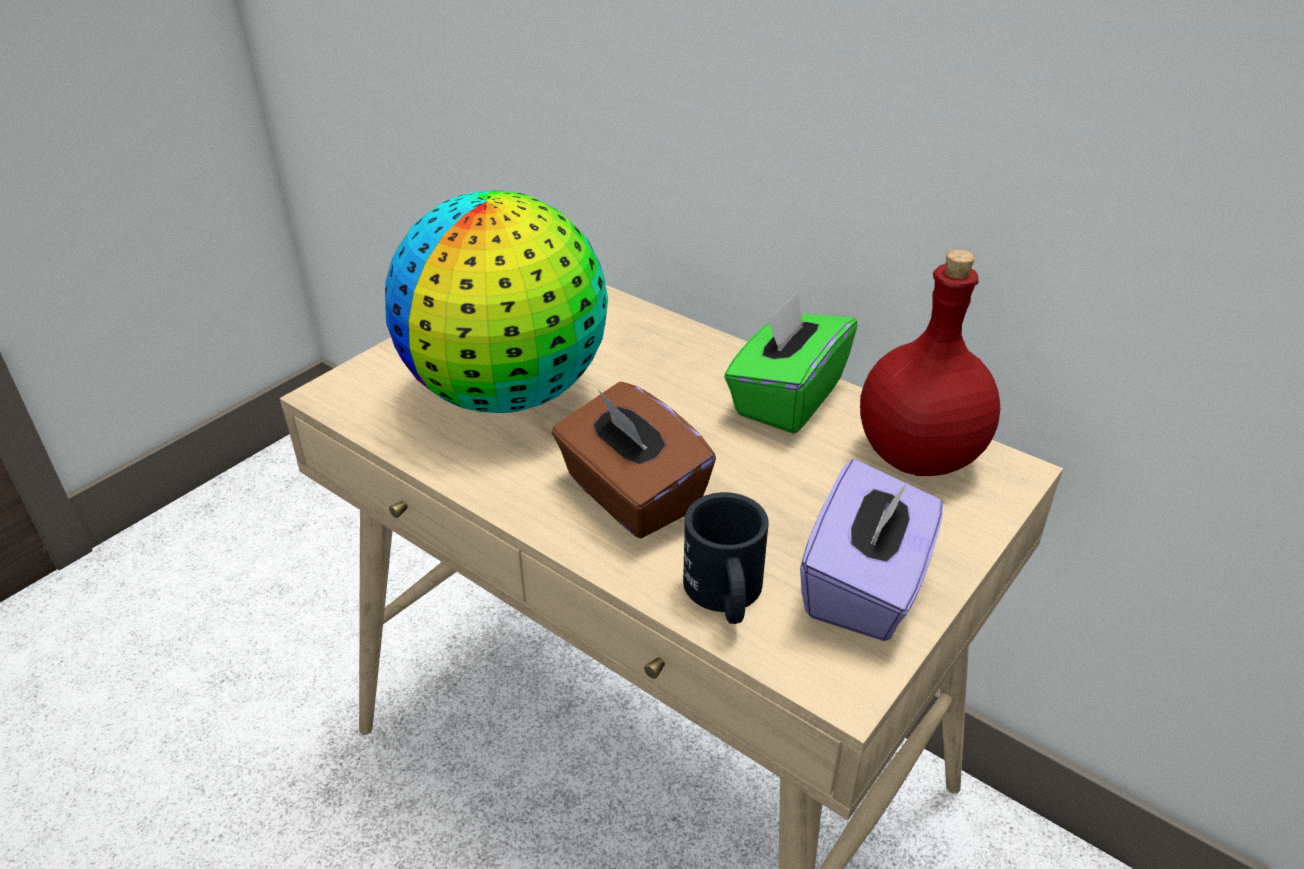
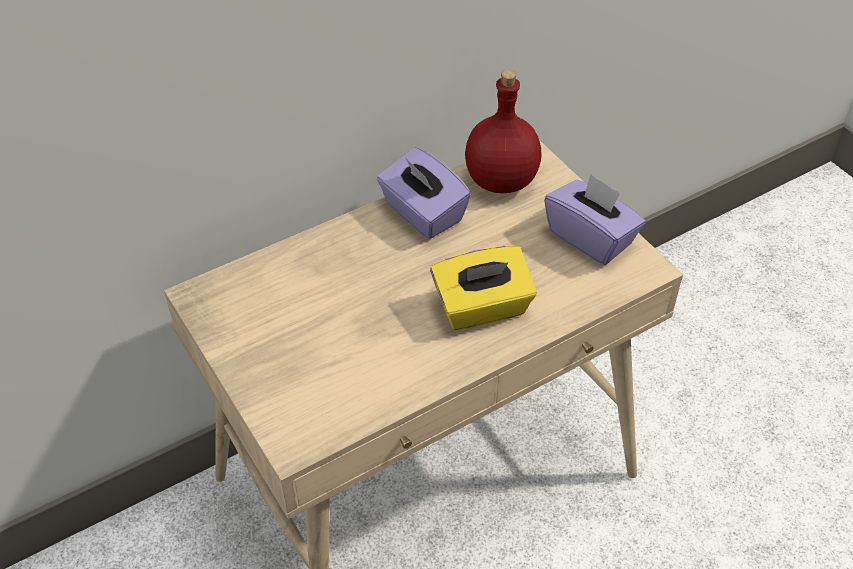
camera: 70 degrees left, 10 degrees up
(508, 393) = (347, 344): globe -> none
(631, 495) = (482, 308): brown tissue box -> yellow tissue box
(725, 596) = (578, 292): black mug -> none
(786, 398) = (422, 213): green tissue box -> purple tissue box

